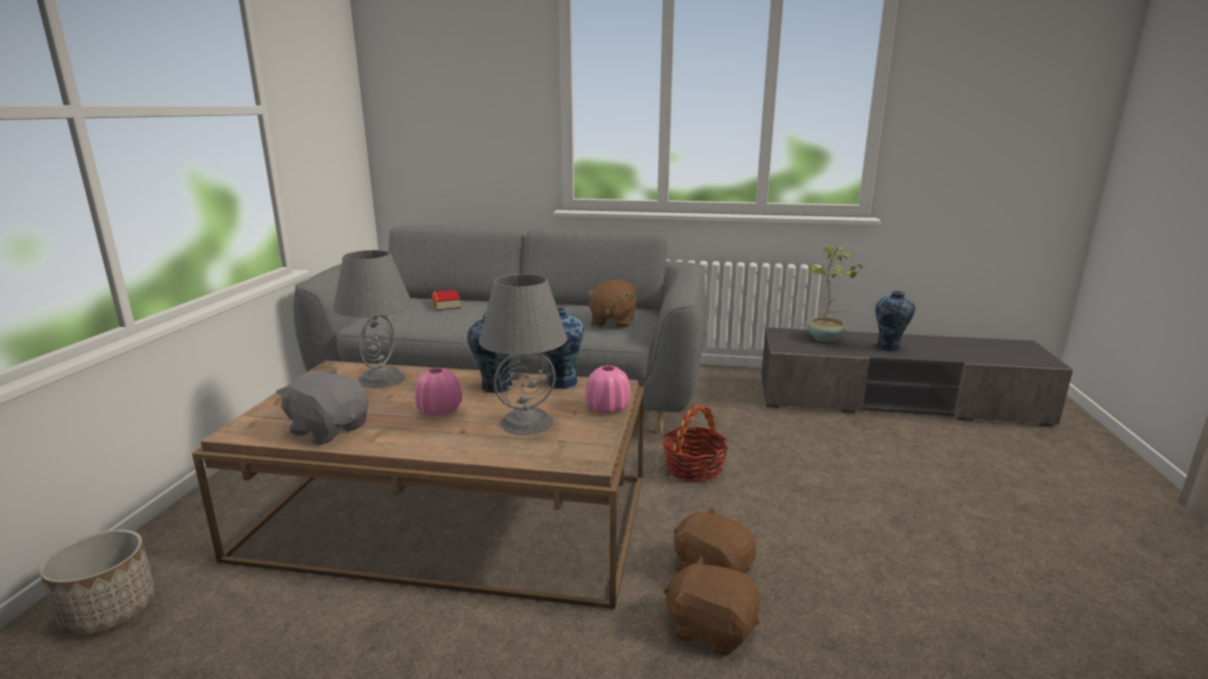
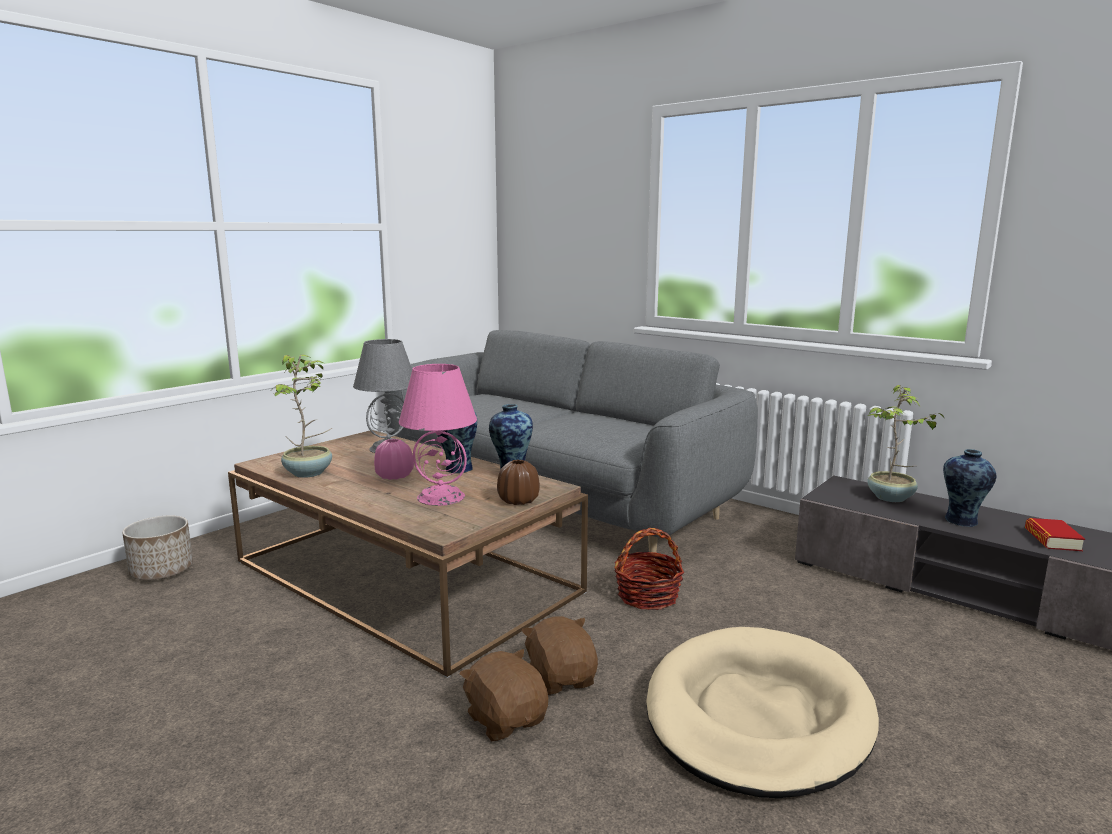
camera: 30 degrees right, 5 degrees down
(329, 429) = (309, 473): grey plush toy -> potted plant
(446, 304) = (505, 402): book -> book (1052, 540)
(527, 422) = (441, 496): grey table lamp -> pink table lamp
(607, 408) = (518, 501): pink vase -> brown vase
(612, 322) = (624, 436): brown plush toy -> none
(878, 545) = (757, 715): none -> beige dog bed

